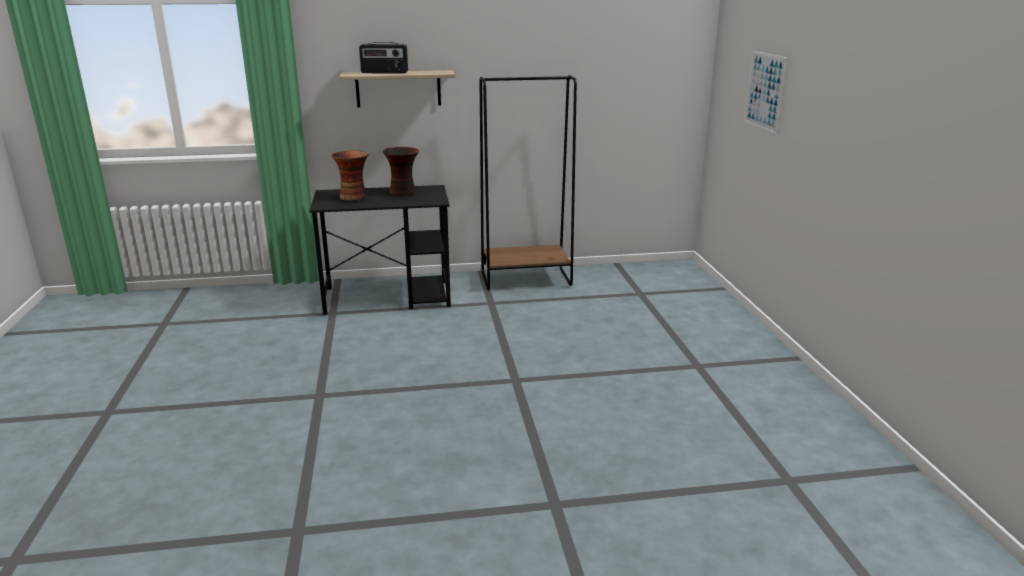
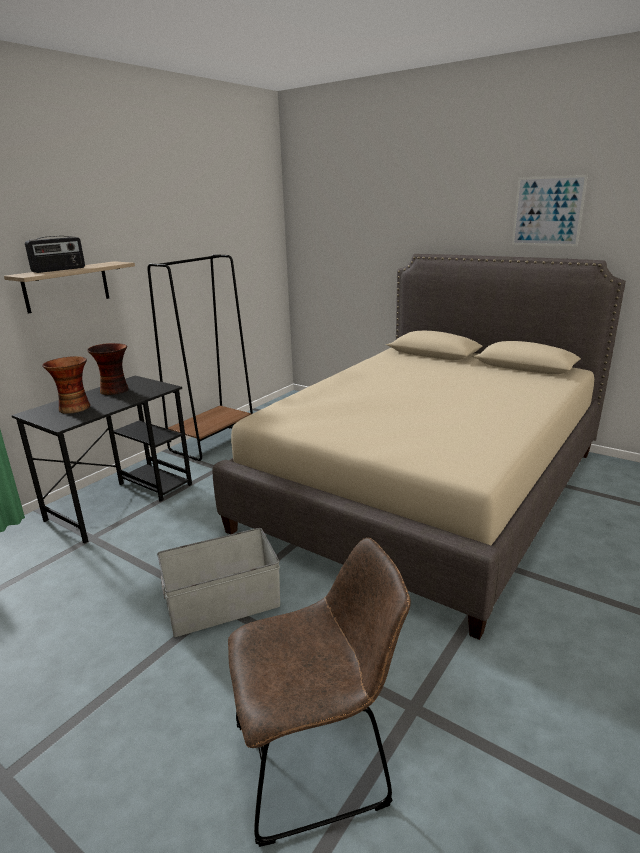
camera: 45 degrees left, 0 degrees up
(207, 512) = (318, 761): none -> brown chair
(320, 397) = (222, 605): none -> grey storage box
(627, 407) = (427, 489): none -> beige bed
(765, 91) = (363, 248): picture -> picture (547, 211)

